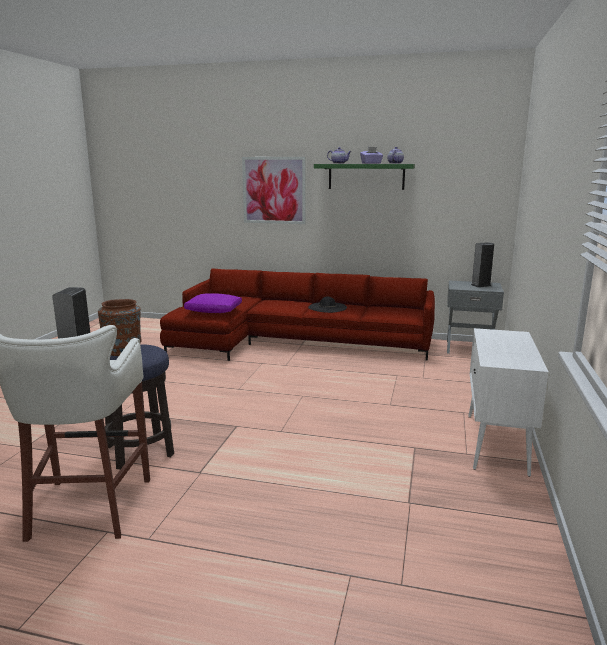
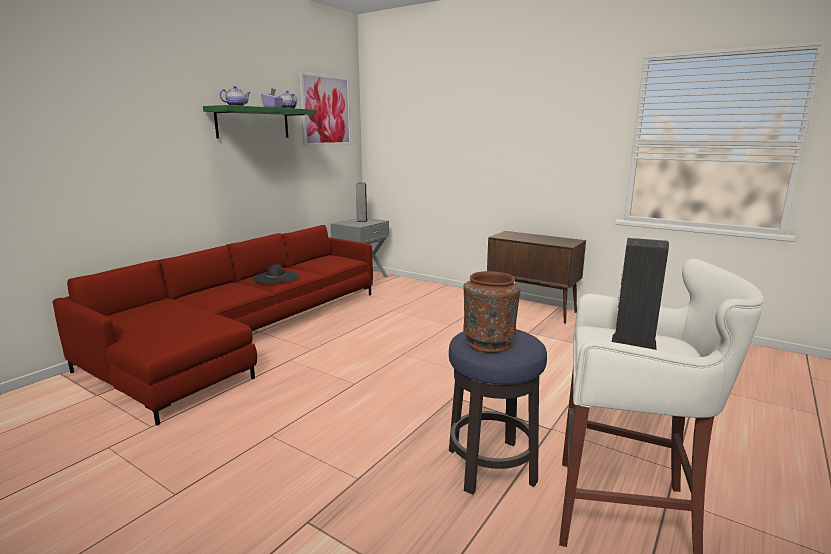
camera: 70 degrees left, 0 degrees up
(214, 311) = (199, 323): purple pillow -> none
(274, 190) = (145, 142): picture -> picture (326, 110)
(496, 444) = (532, 310): white cabinet -> brown cabinet

